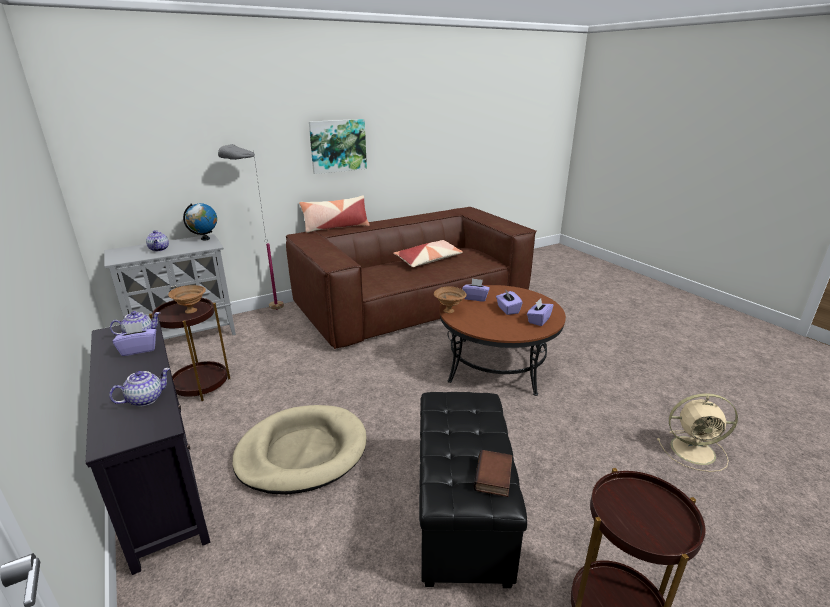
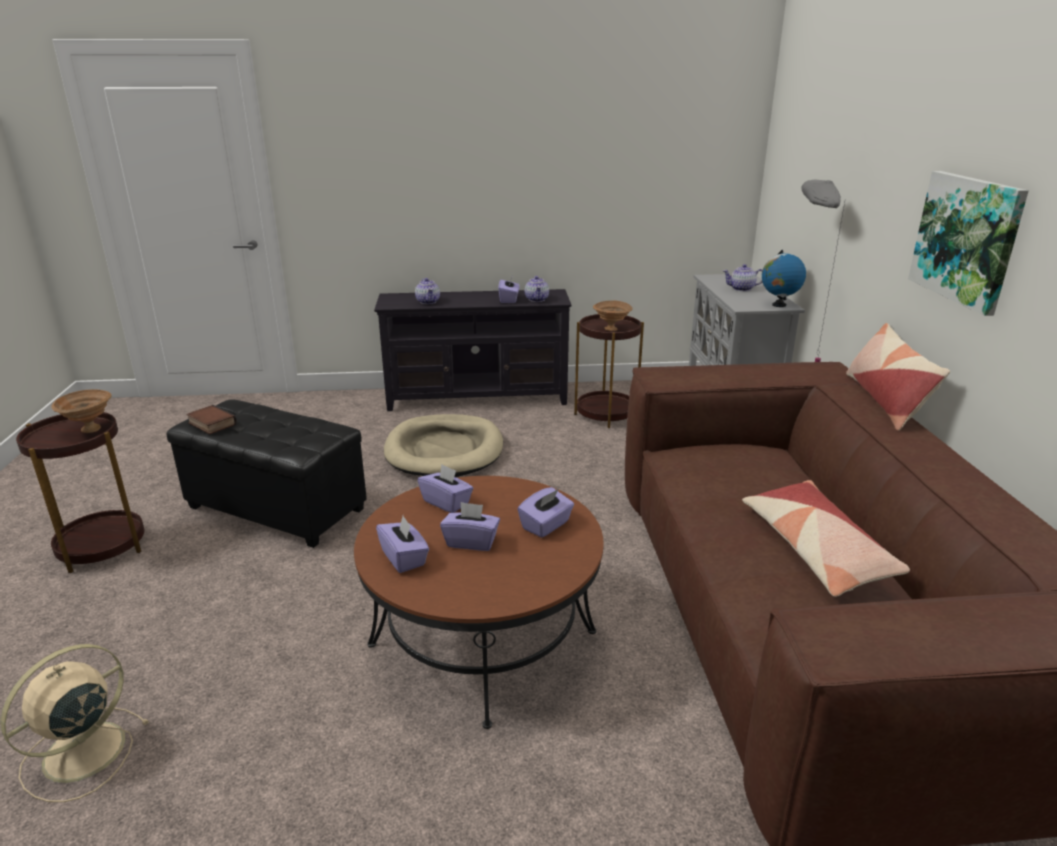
camera: 115 degrees right, 0 degrees up
(449, 311) = (517, 486): brown bowl -> brown bowl (90, 430)
(484, 324) = (446, 502): none -> purple tissue box

